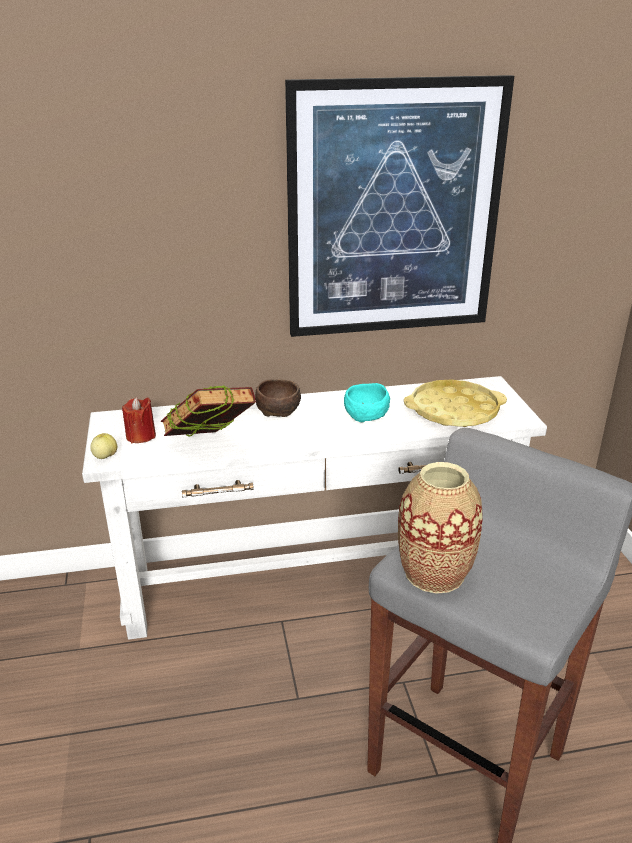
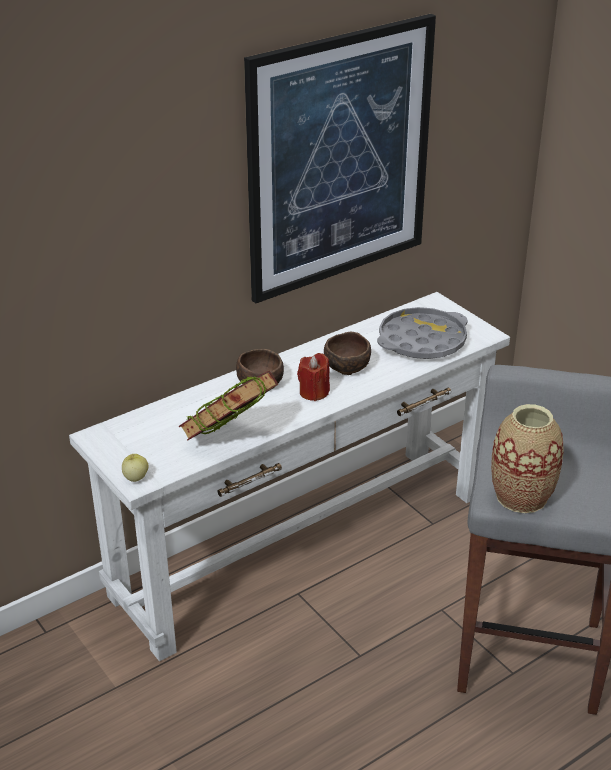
camera: 25 degrees left, 5 degrees up
(141, 436) = (150, 446): red candle -> red candle (314, 392)
(365, 415) = (347, 366): turquoise bowl -> brown bowl
(453, 411) = (422, 341): yellow tray -> grey tray

